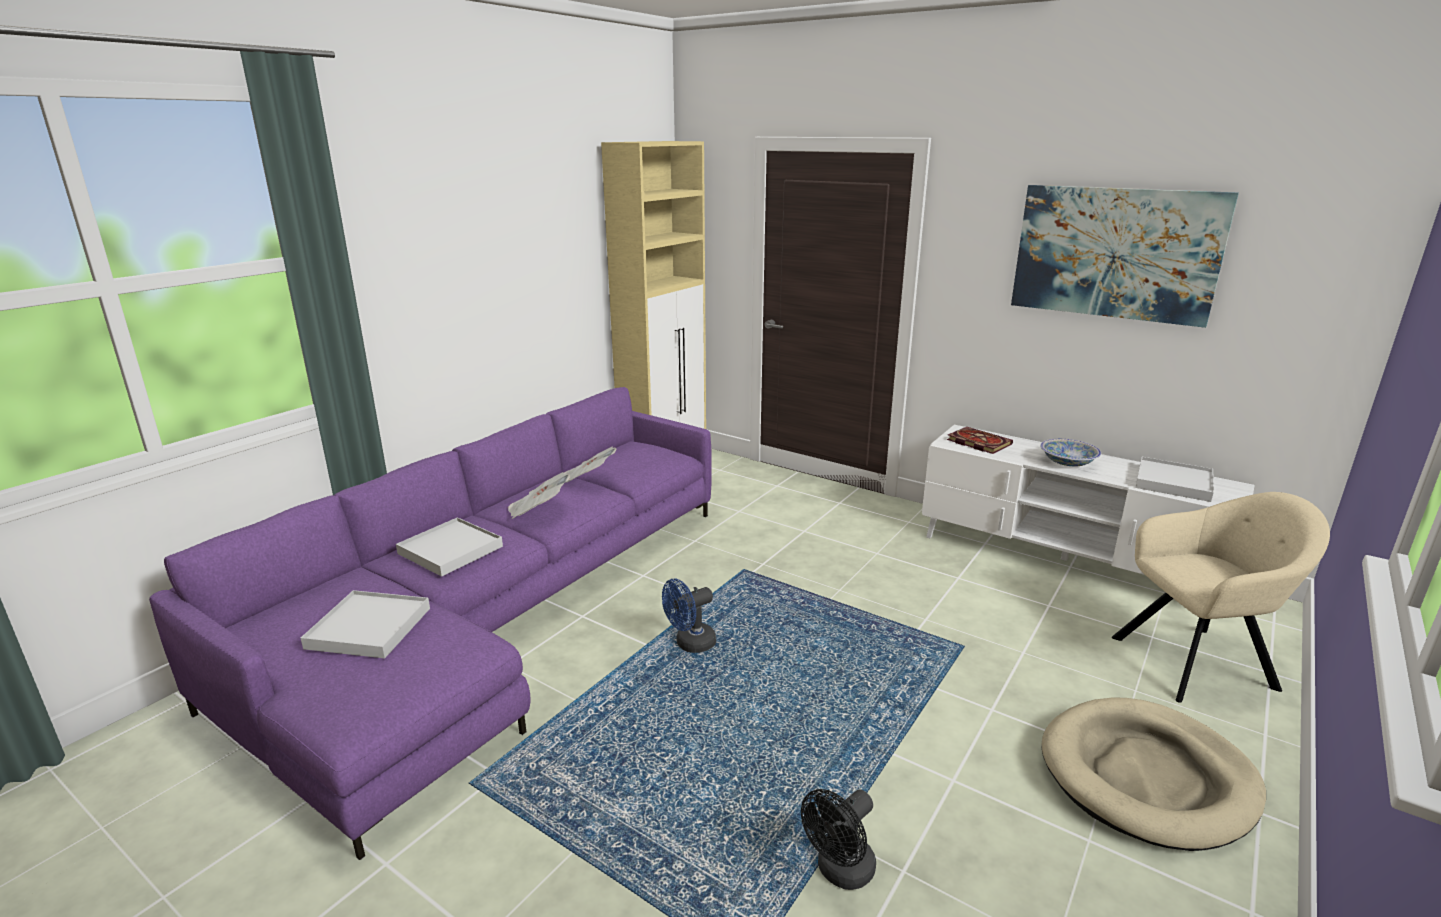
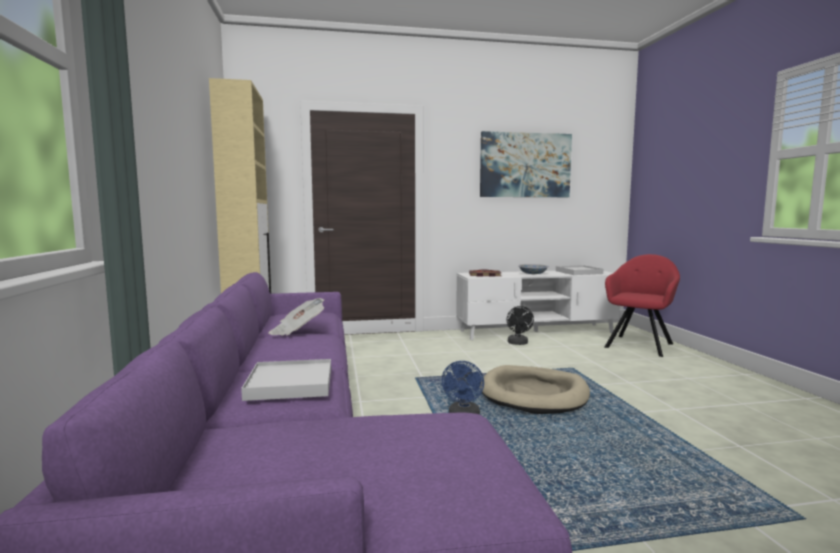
camera: 45 degrees left, 15 degrees down
(368, 628) = (353, 442): white tray -> none
(538, 511) = (302, 350): newspaper -> none
(840, 872) = (730, 461): black fan -> black fan (518, 343)
(1147, 777) = (707, 379): beige dog bed -> beige dog bed (534, 394)
(1198, 662) = (640, 345): beige armchair -> red armchair

